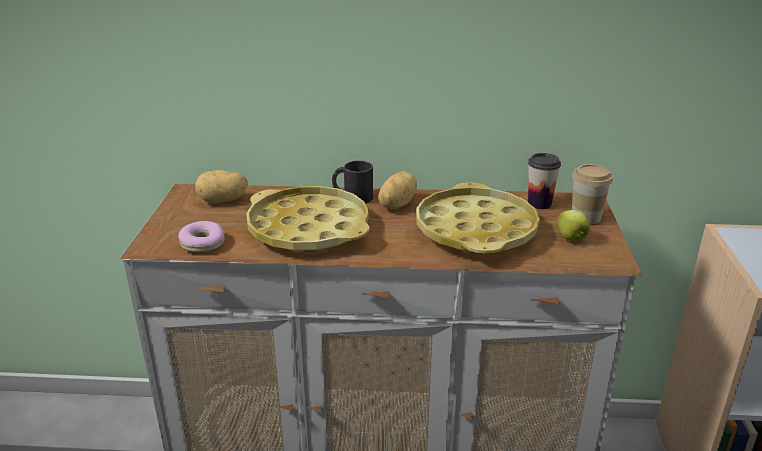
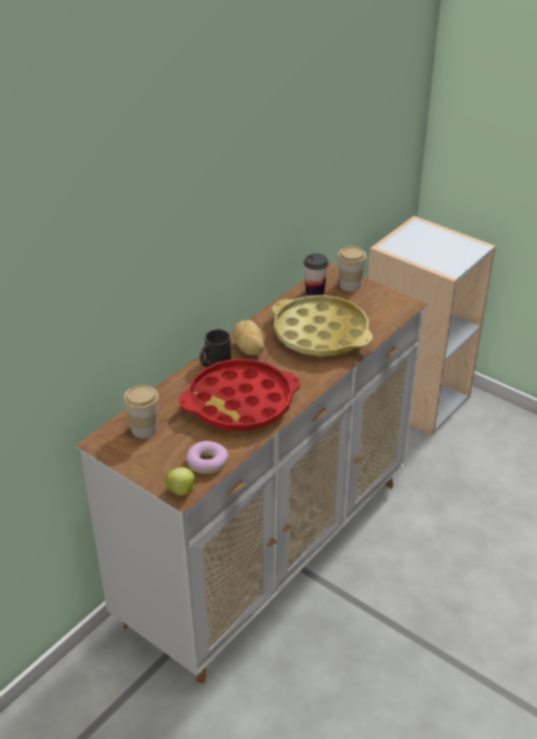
camera: 55 degrees left, 10 degrees up
(223, 201) = (144, 429): potato -> cup
(308, 228) = (240, 403): yellow tray -> red tray
(572, 239) = (368, 304): apple -> apple (182, 491)

